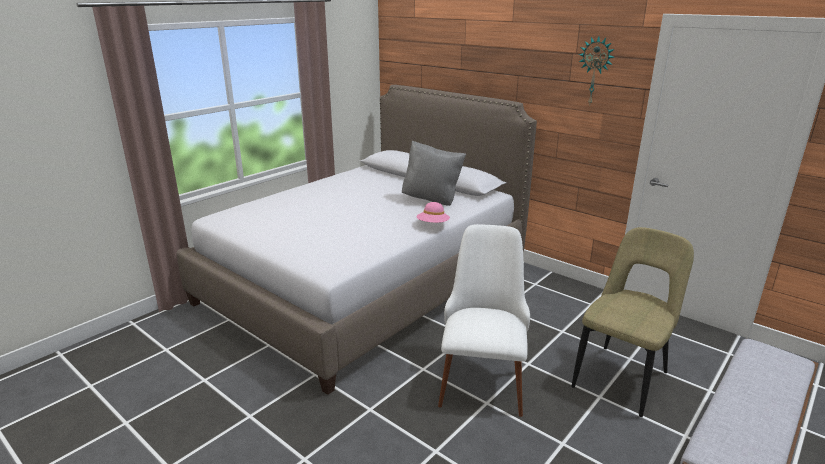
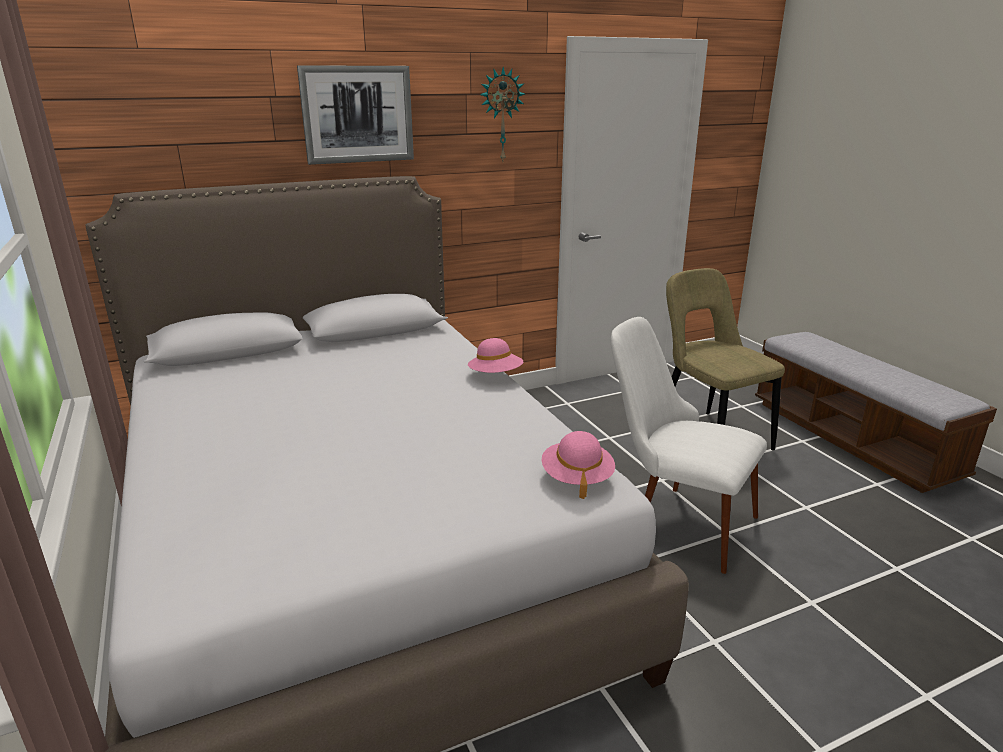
camera: 65 degrees left, 0 degrees up
(334, 263) = (576, 478): none -> pink hat
(432, 200) = (401, 356): grey pillow -> none
(501, 59) = (357, 114): none -> picture

